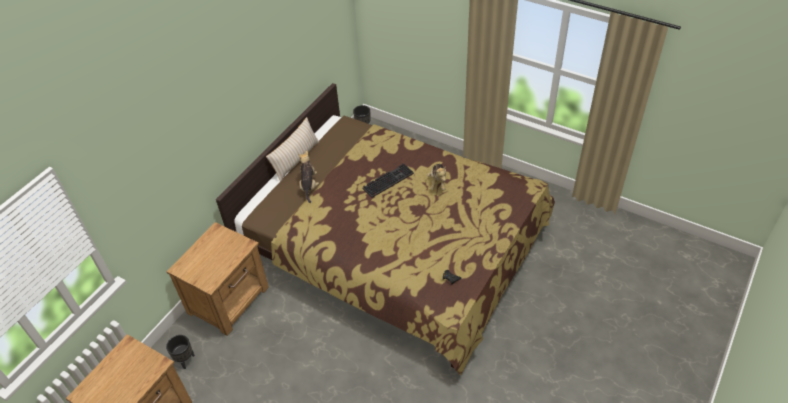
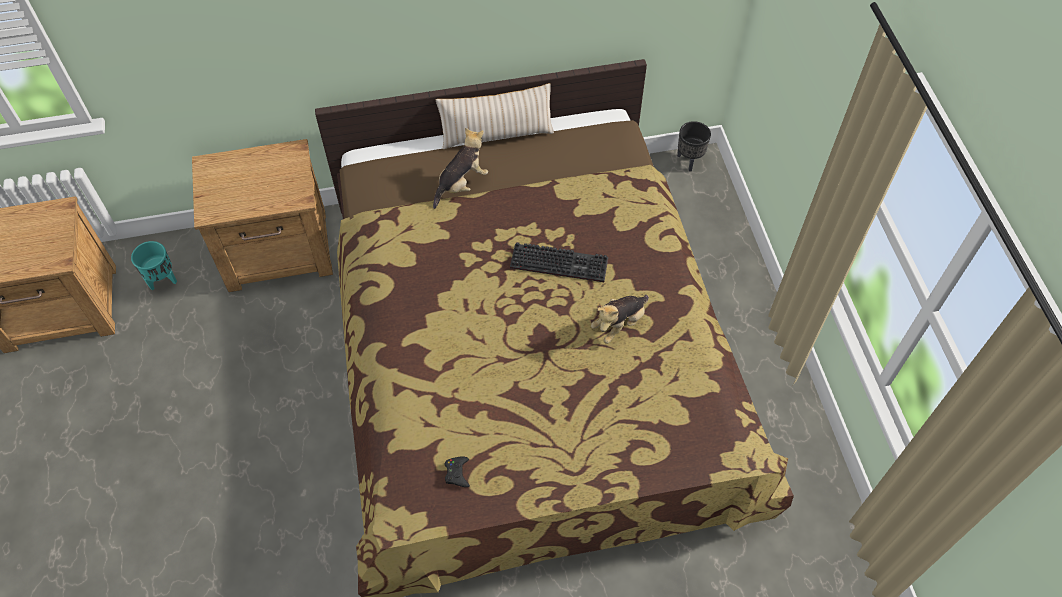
camera: 45 degrees right, 10 degrees up
(185, 360) = (162, 280): black planter -> turquoise planter

